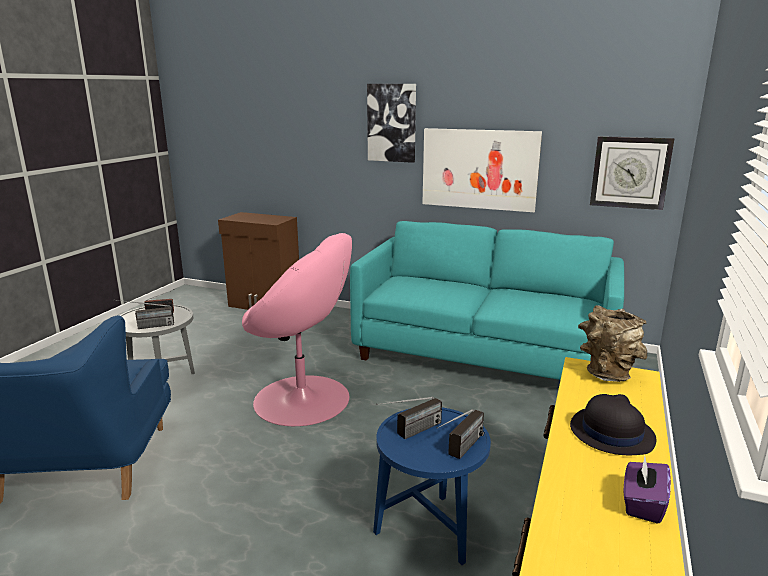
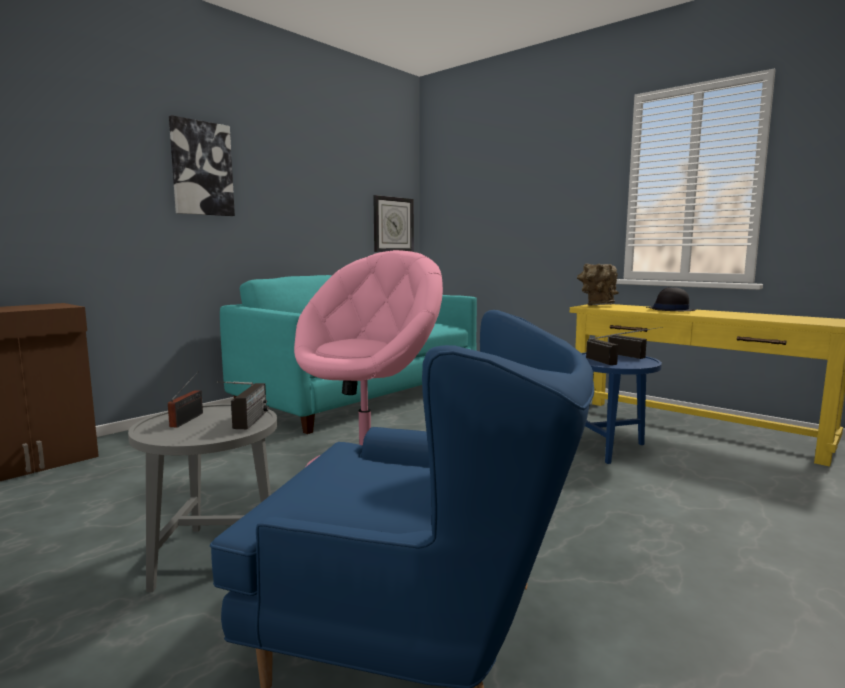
camera: 70 degrees left, 10 degrees down
(479, 169) = (295, 223): picture -> none
(642, 504) = (738, 313): purple tissue box -> none

